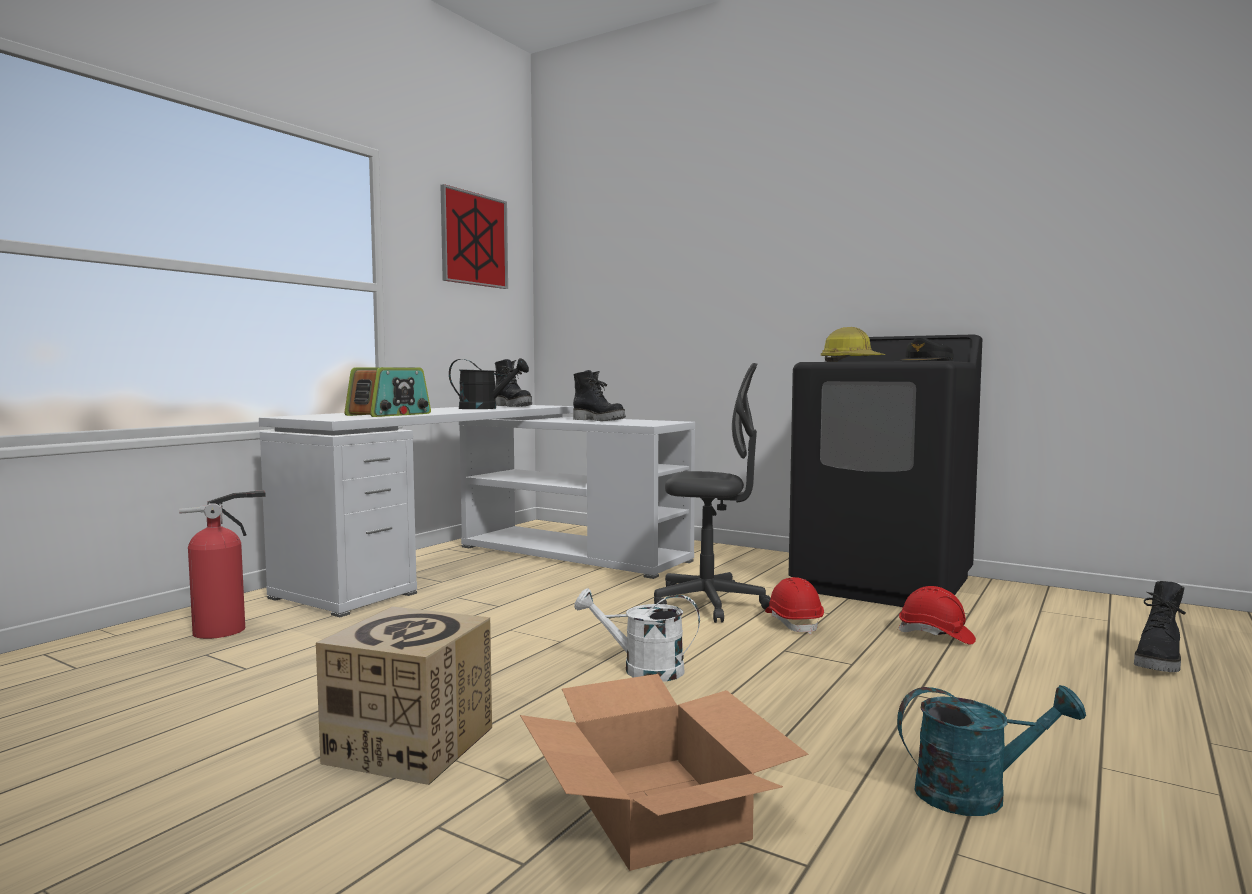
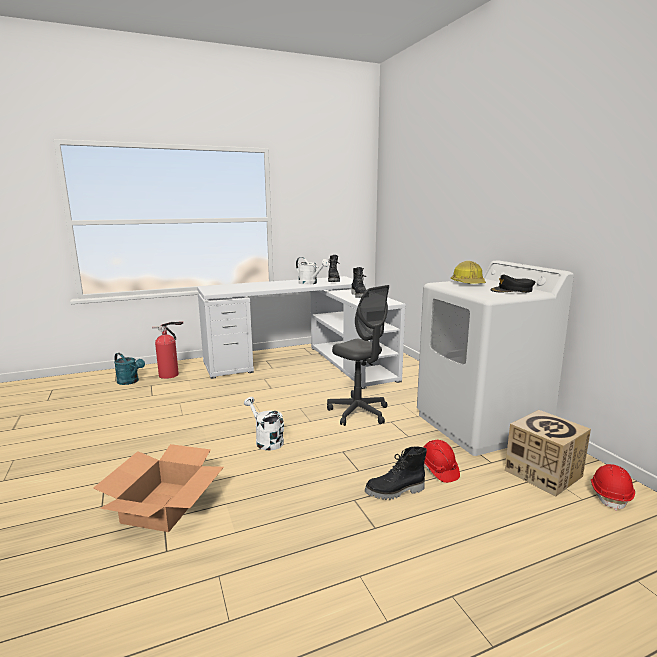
camera: 35 degrees right, 10 degrees up
(389, 414) = (246, 289): radio -> none
(410, 745) = (144, 446): cardboard box -> cardboard box (543, 473)
(474, 239) = (332, 185): picture -> none
(485, 408) = (310, 283): black watering can -> white watering can
(793, 623) = (378, 436): red hard hat -> red hard hat (610, 495)
(883, 583) = (481, 425): black washing machine -> white washing machine
(975, 793) = (277, 557): turquoise watering can -> turquoise watering can (130, 382)
(1160, 662) = (546, 540): black boot -> black boot (395, 492)

